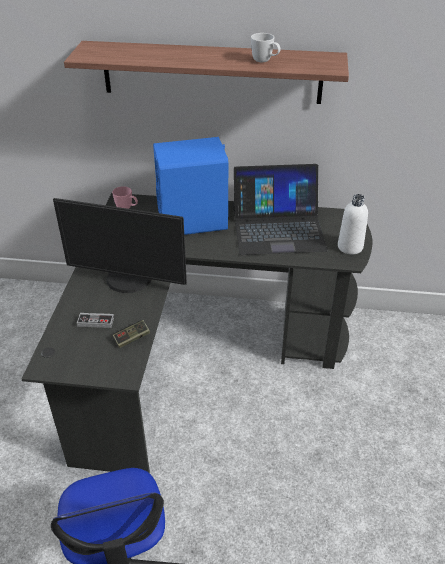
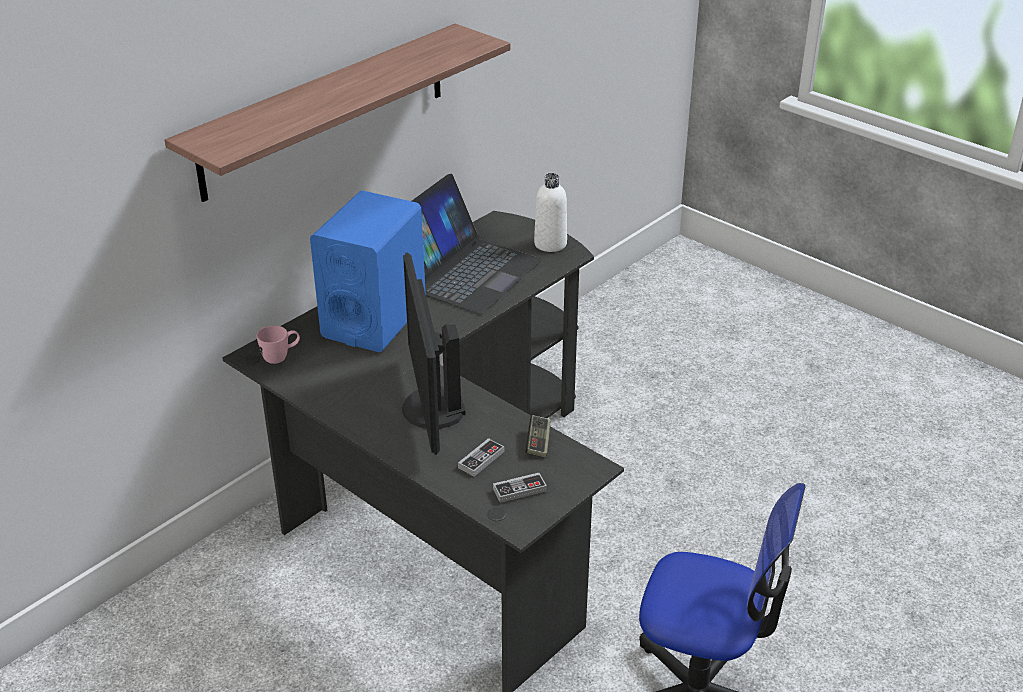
camera: 55 degrees left, 5 degrees down
(77, 351) = (519, 490): none -> game controller
(128, 280) = (431, 409): monitor -> monitor turned 120 degrees clockwise
(265, 61) = (414, 64): white mug -> none

